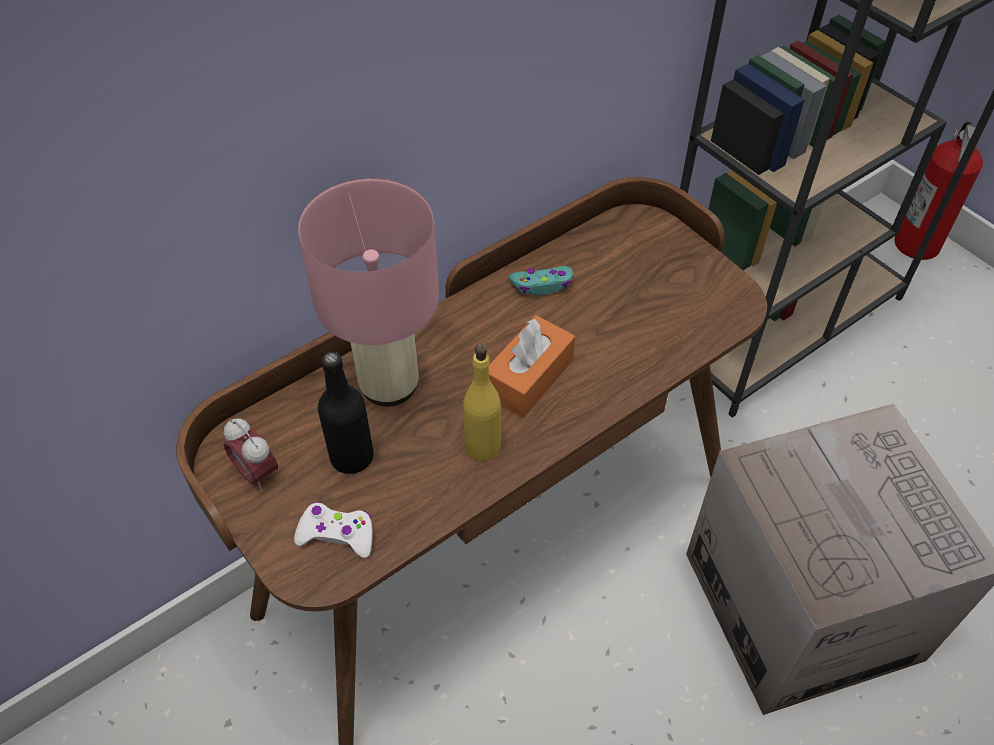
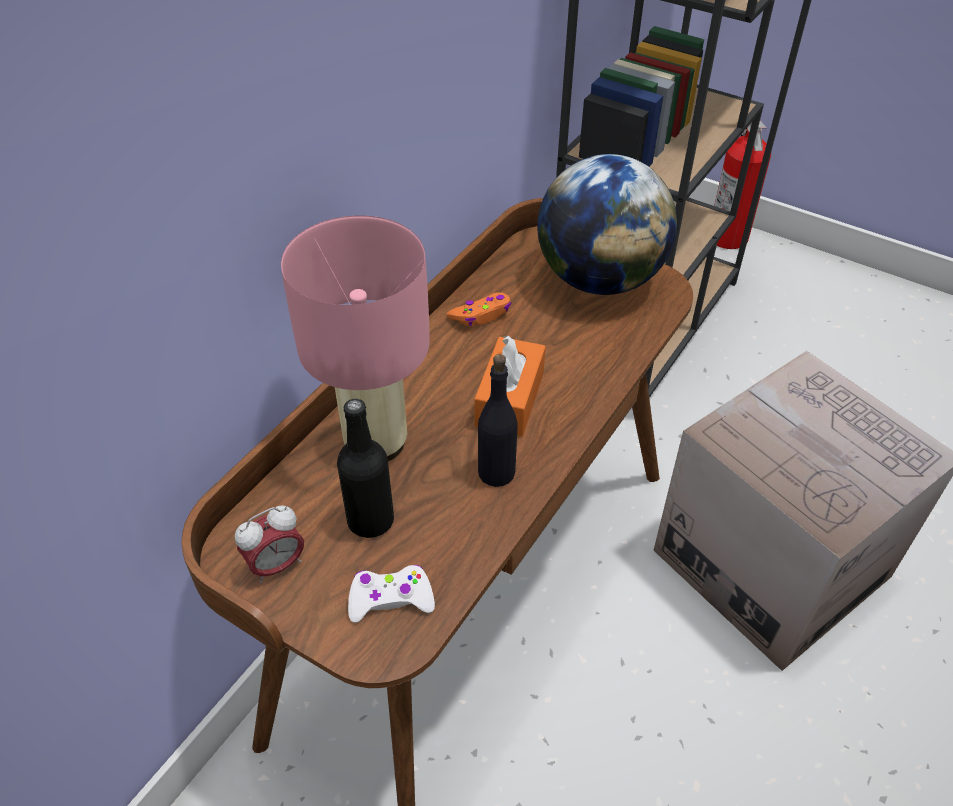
camera: 20 degrees left, 5 degrees down
(257, 473) = (276, 565): alarm clock -> alarm clock turned 60 degrees counterclockwise
(482, 445) = (496, 472): yellow bottle -> black bottle
(542, 285) = (481, 315): turquoise game controller -> orange game controller
(675, 277) = (599, 279): none -> globe

